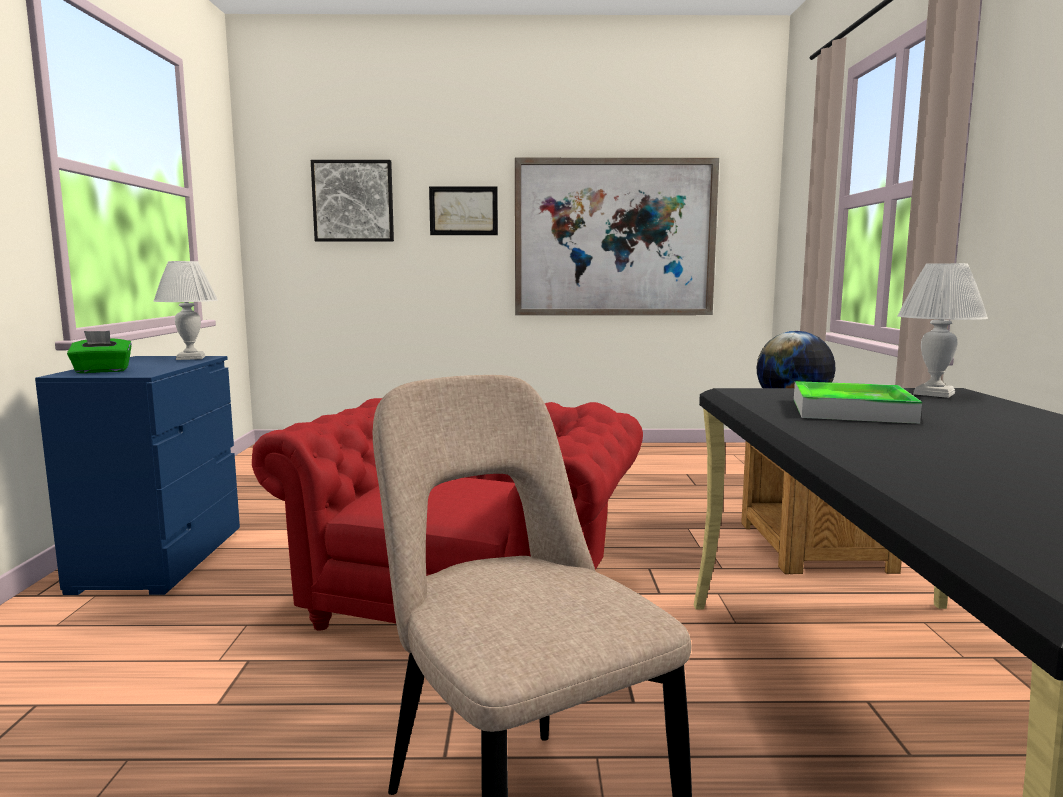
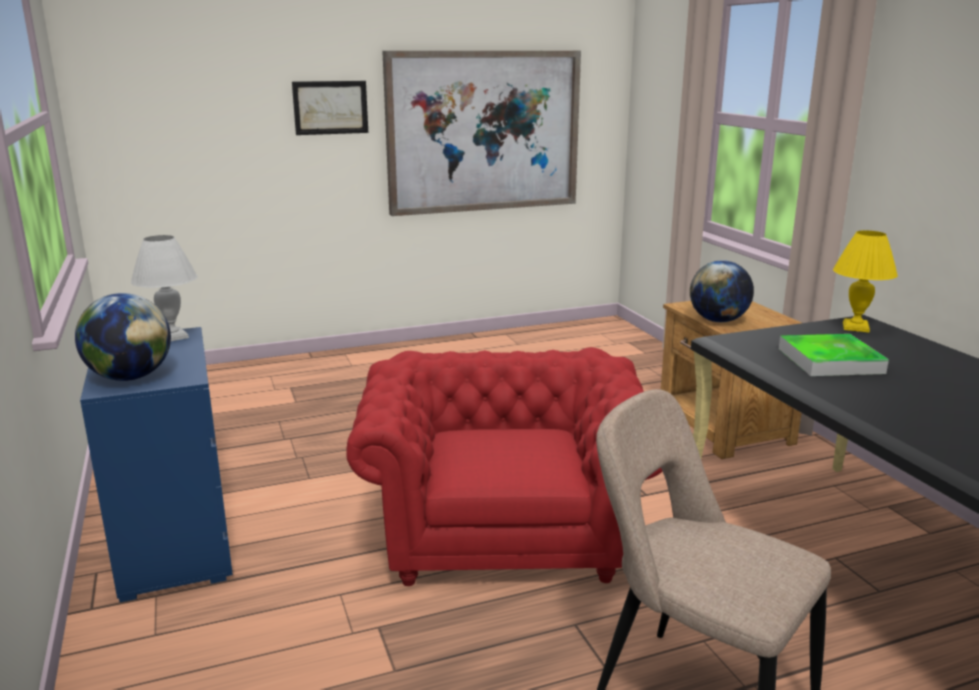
camera: 20 degrees left, 10 degrees up
(102, 371) = (130, 377): green tissue box -> globe
(353, 201) = (205, 99): picture -> none
(933, 393) = (855, 327): white table lamp -> yellow table lamp

